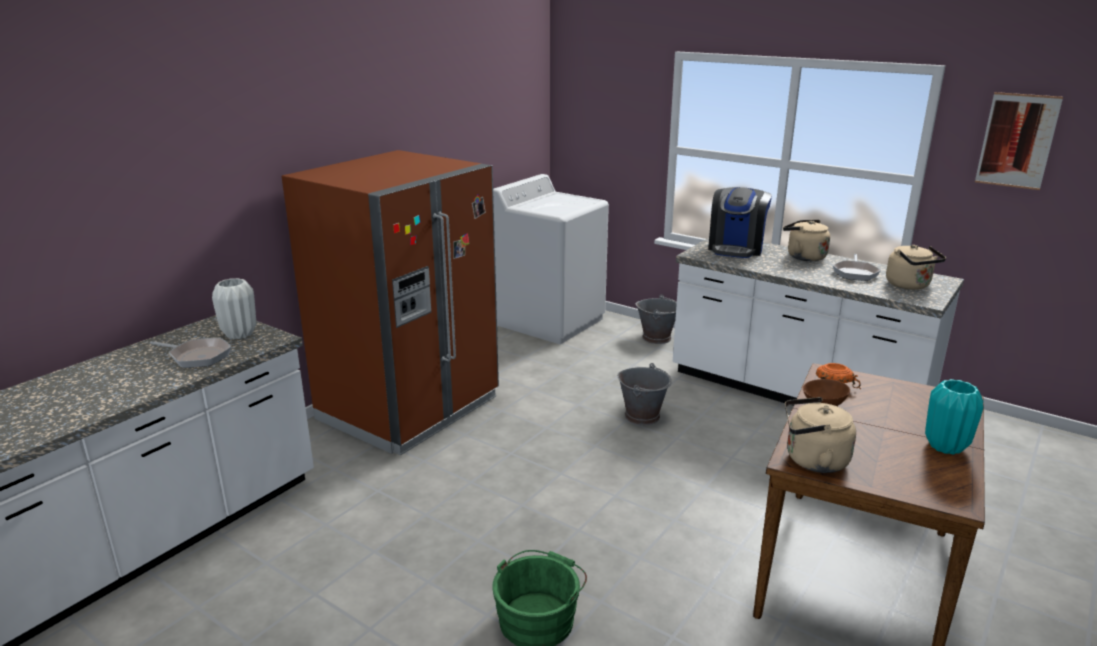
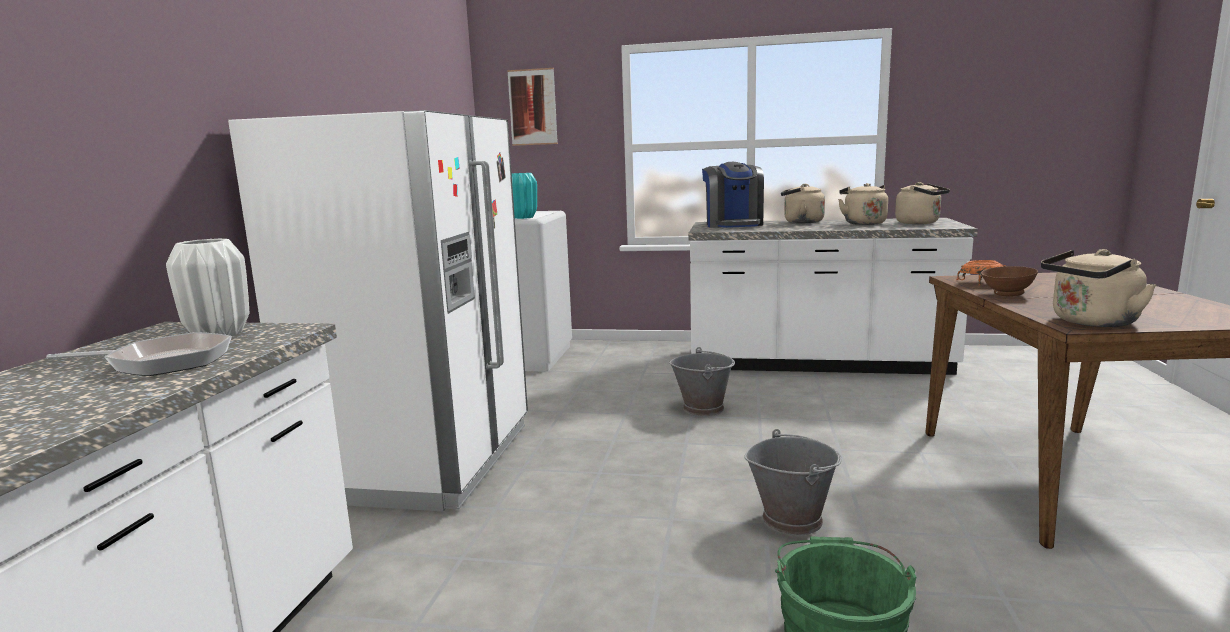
camera: 25 degrees left, 10 degrees down
(409, 408) = (422, 461): brown fridge -> white fridge
(657, 338) = (641, 349): grey bucket -> grey bucket (792, 519)
(855, 273) = (863, 223): frying pan -> beige kettle
(944, 446) = (1156, 296): turquoise vase -> turquoise vase (523, 217)
(1017, 141) = (963, 88): picture -> picture (532, 107)

